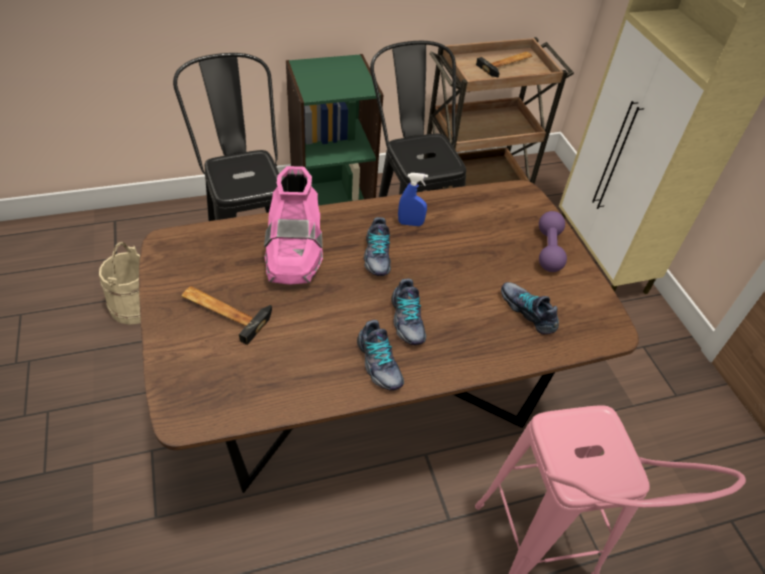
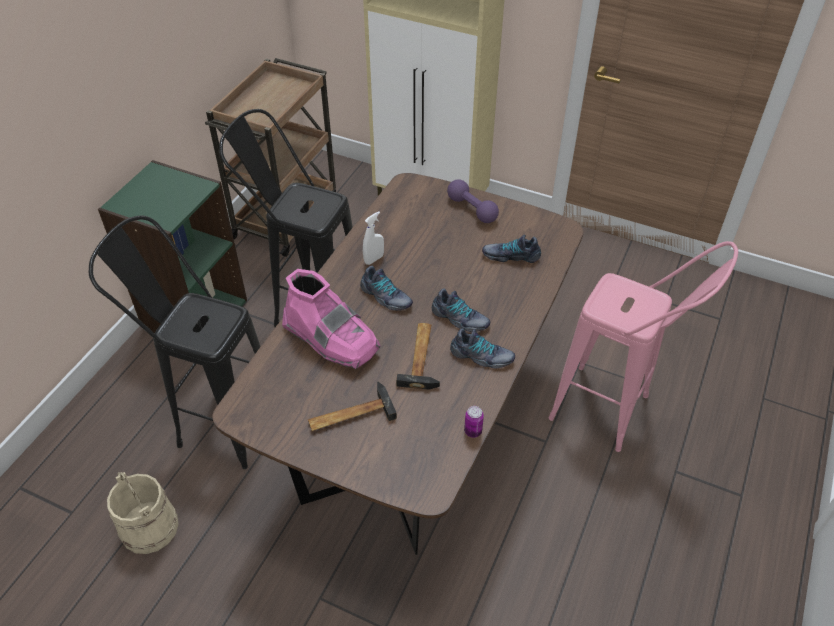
camera: 45 degrees left, 0 degrees up
(281, 411) = (473, 431): none -> can
(410, 223) = (374, 259): blue spray bottle -> white spray bottle
(507, 65) = (271, 95): hammer -> hammer (422, 357)

